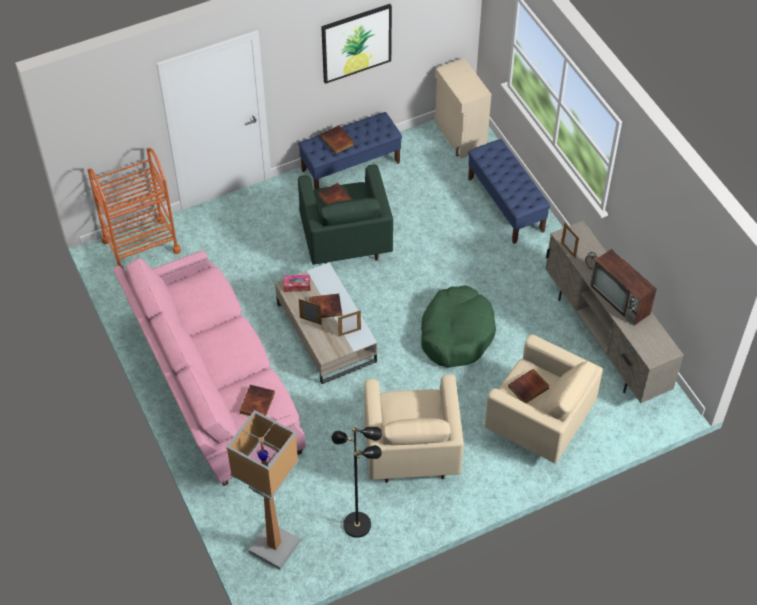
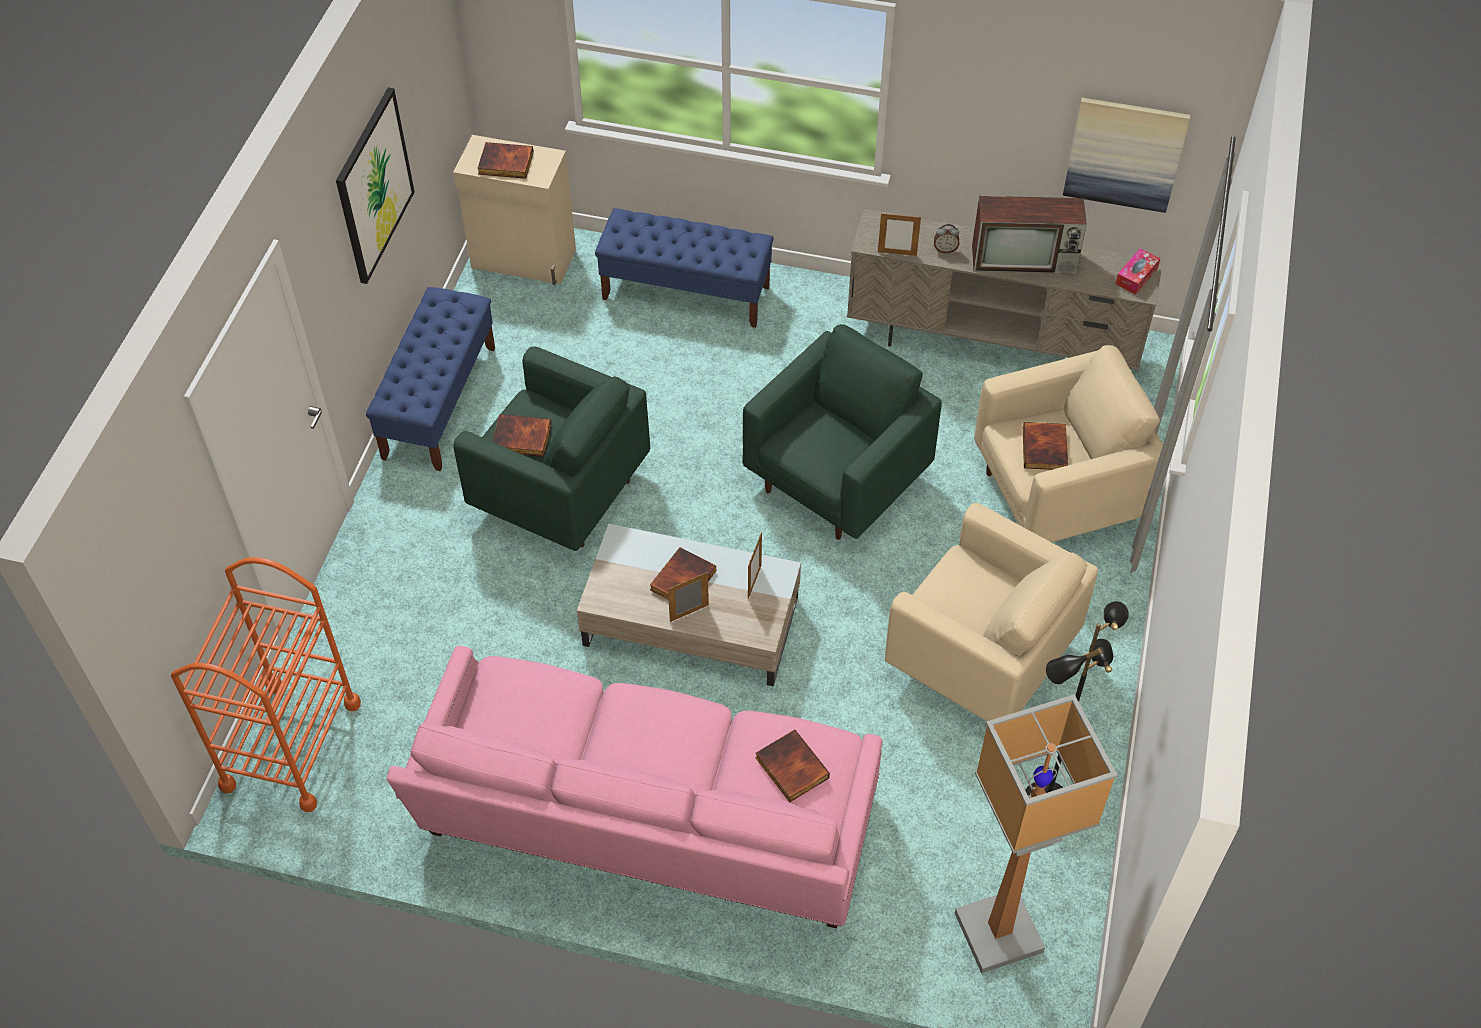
camera: 50 degrees left, 0 degrees up
(297, 286) = (610, 587): tissue box -> tissue box (1136, 276)
(336, 141) = (418, 369): book -> book (505, 164)
(456, 333) = (837, 481): green dog bed -> green armchair
(690, 282) = (1125, 153): none -> picture

